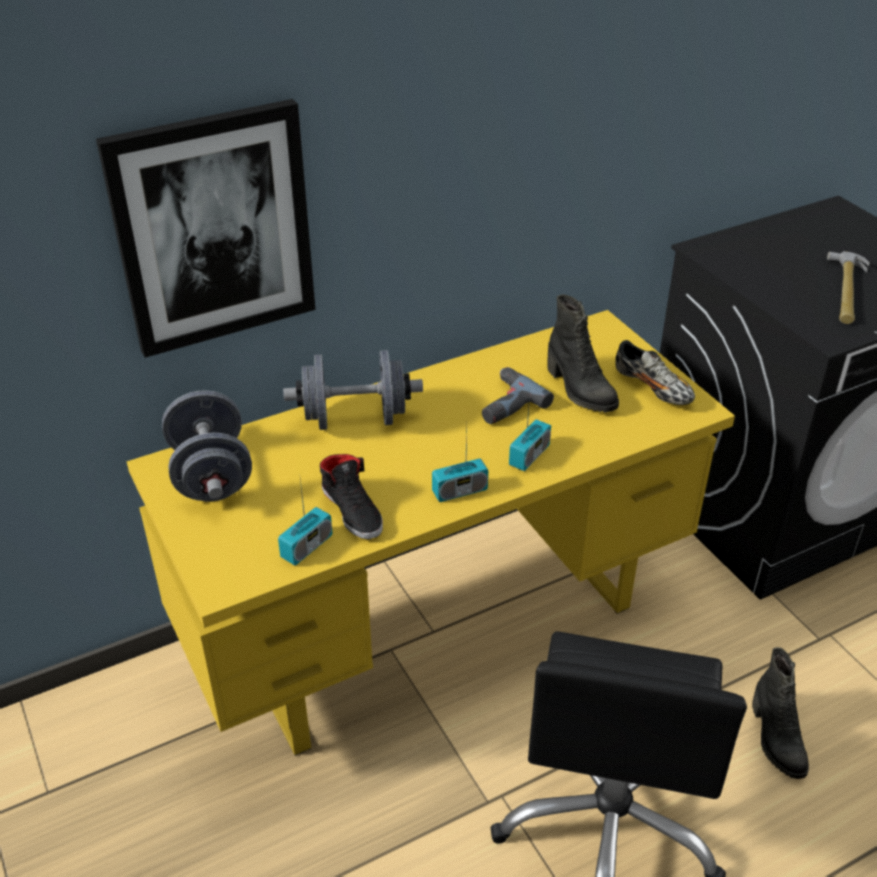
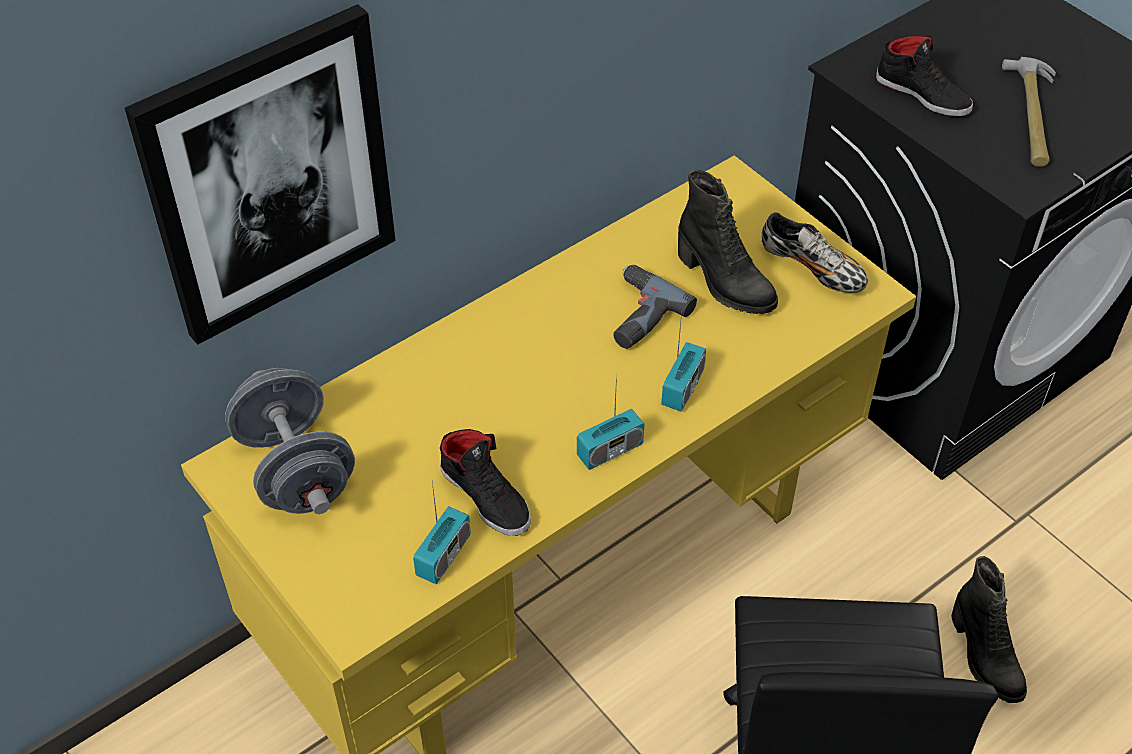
camera: 10 degrees left, 10 degrees up
(355, 419) = (456, 362): grey dumbbell -> none
(759, 270) = (923, 94): none -> black shoe

